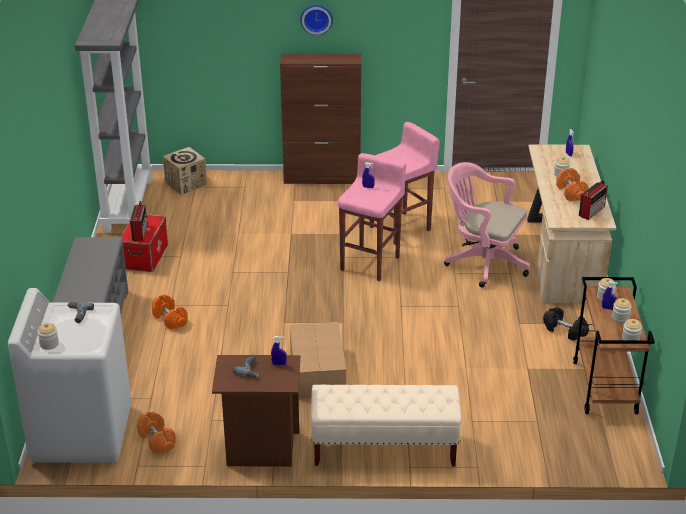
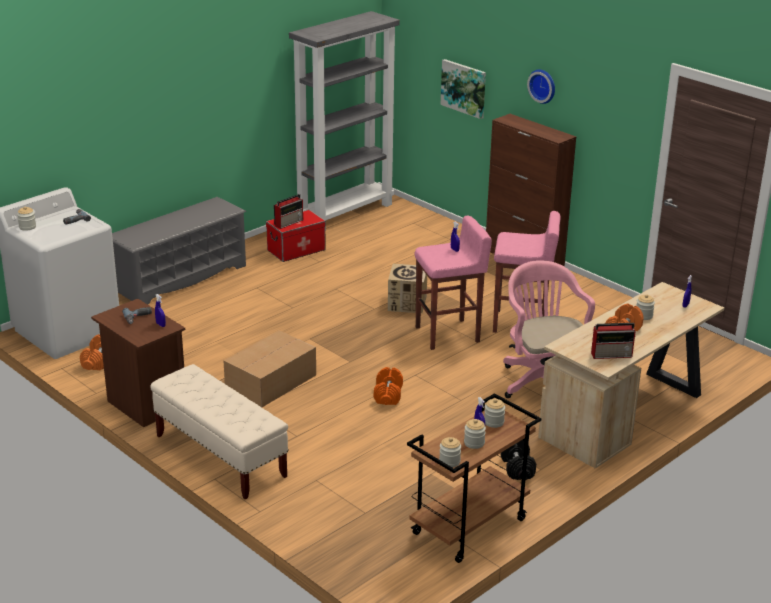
camera: 45 degrees right, 5 degrees down
(169, 319) = (239, 296): orange dumbbell -> orange dumbbell (388, 395)
(186, 184) = (411, 218): cardboard box -> cardboard box (407, 303)
(219, 44) = (464, 88): none -> picture

